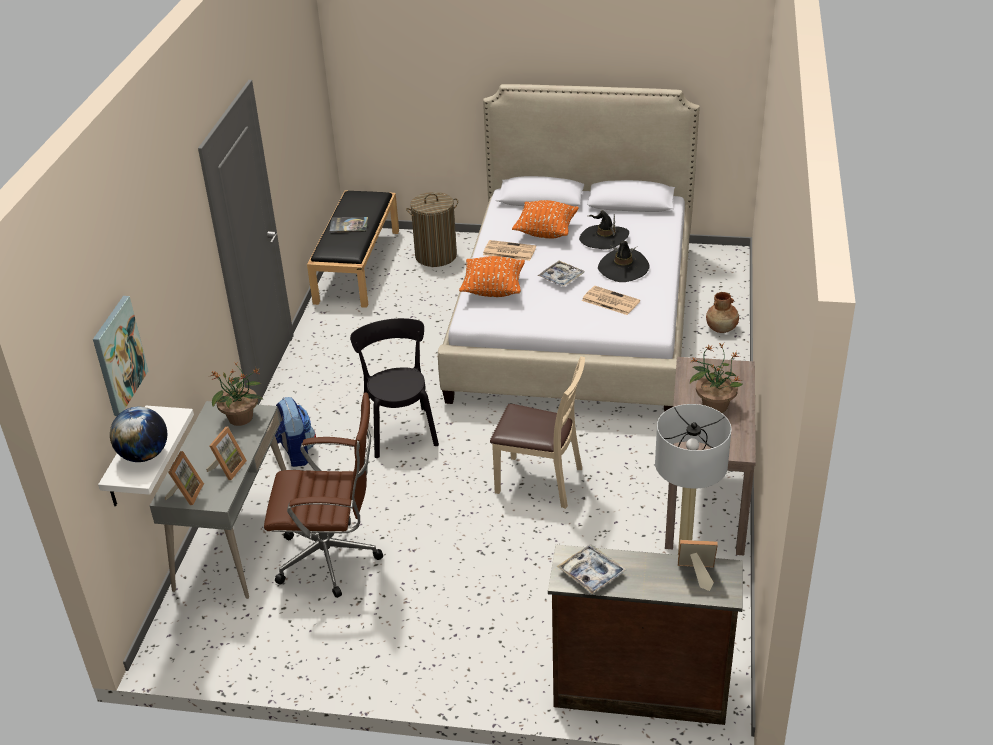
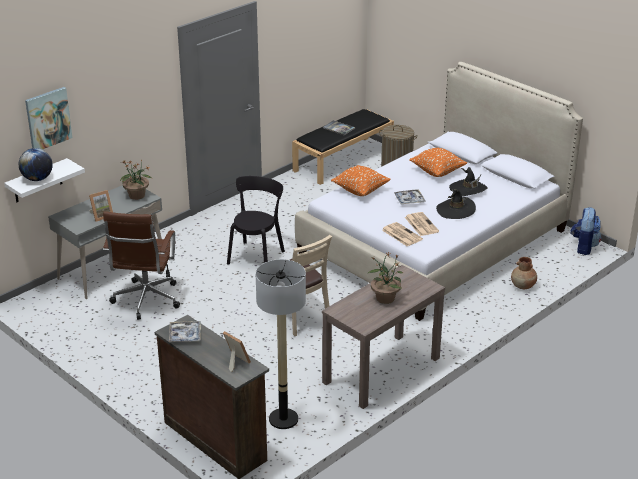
camera: 35 degrees right, 5 degrees down
(186, 494) = (69, 218): picture frame -> none
(295, 453) = (189, 242): backpack -> backpack (583, 247)
(333, 559) = (146, 301): brown office chair -> brown office chair turned 60 degrees clockwise
(508, 251) = (399, 173): newspaper -> newspaper (401, 234)

